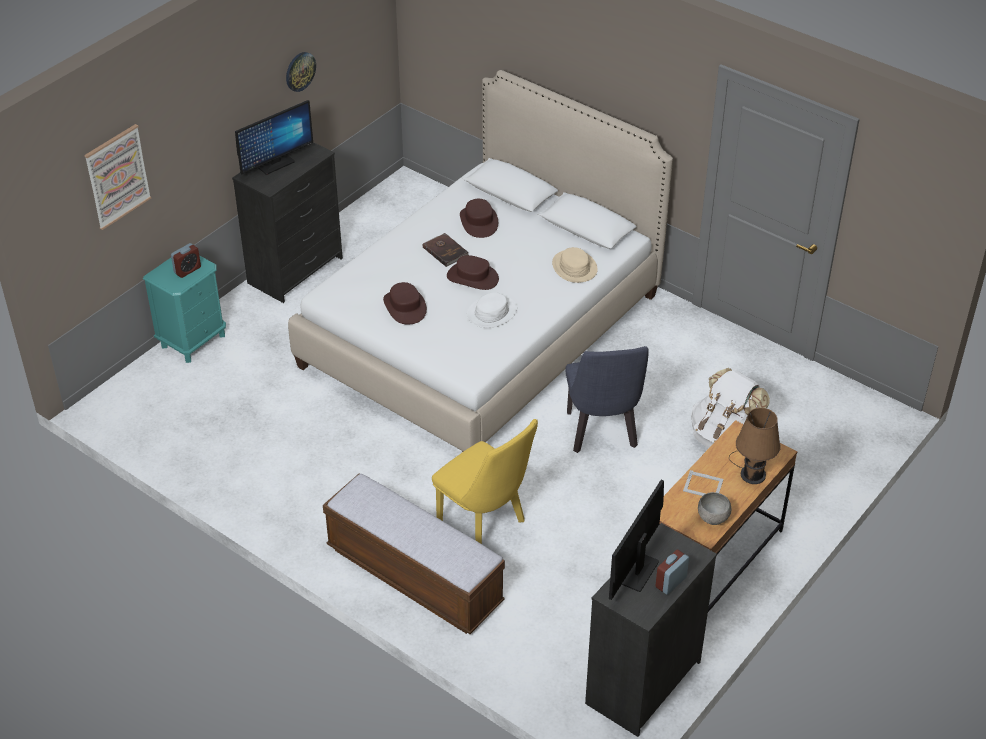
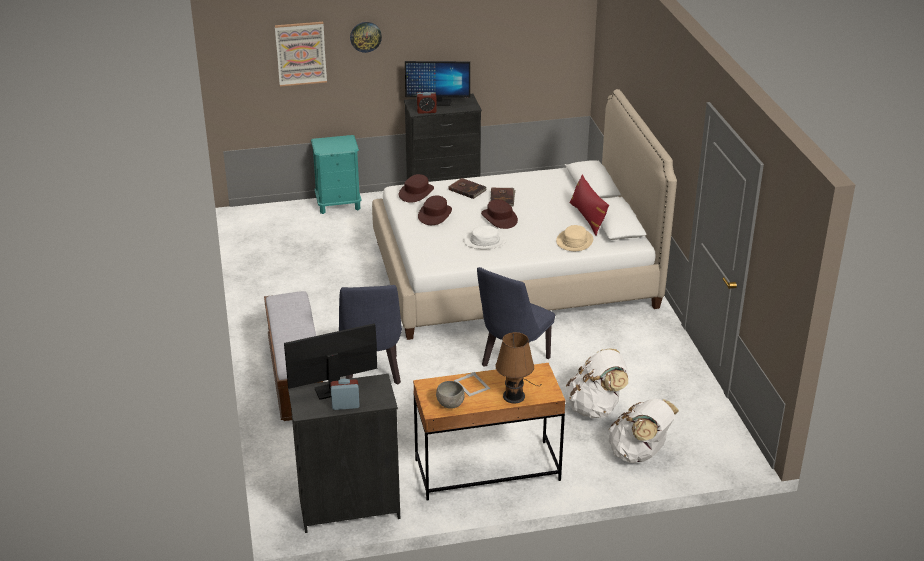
camera: 40 degrees right, 10 degrees down
(187, 270) = (338, 145): alarm clock -> alarm clock (426, 111)
(300, 71) = (485, 46): wall clock -> wall clock (365, 36)
(397, 258) = (467, 189): none -> brown book
(479, 222) = (547, 192): brown hat -> brown hat (416, 192)
(486, 526) = (372, 374): yellow chair -> blue chair
(553, 233) = (588, 218): none -> red pillow
(810, 462) = (639, 453): none -> white backpack

